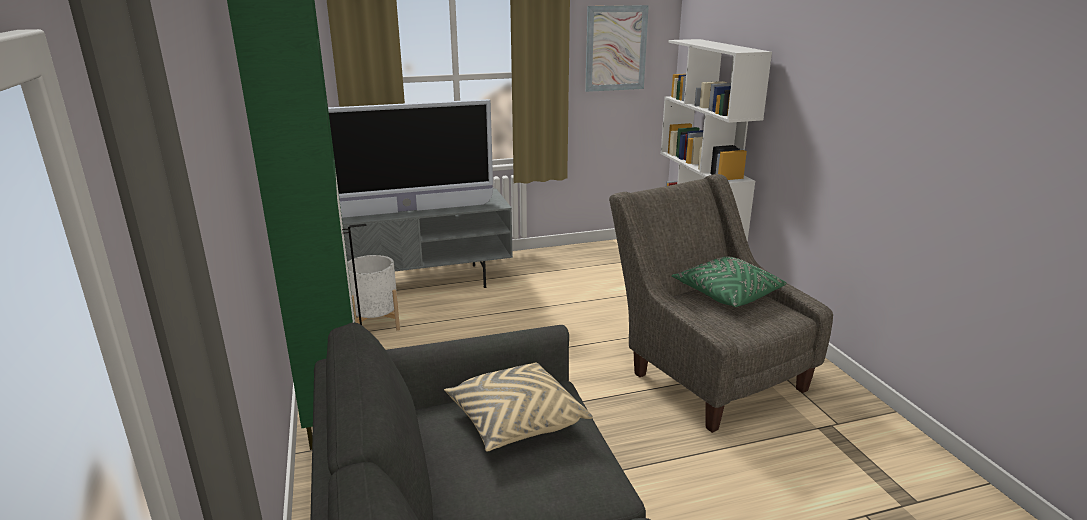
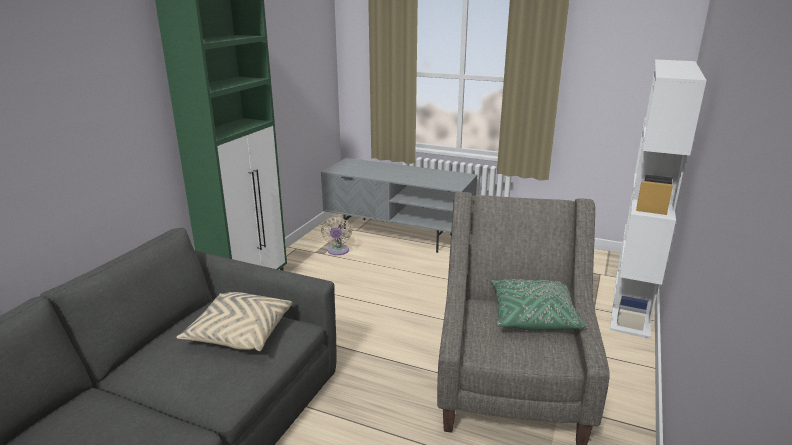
camera: 40 degrees right, 0 degrees up
(375, 323) = (338, 251): white planter -> beige fan
(407, 211) = (388, 176): television -> none
(616, 48) = (617, 64): picture -> none

